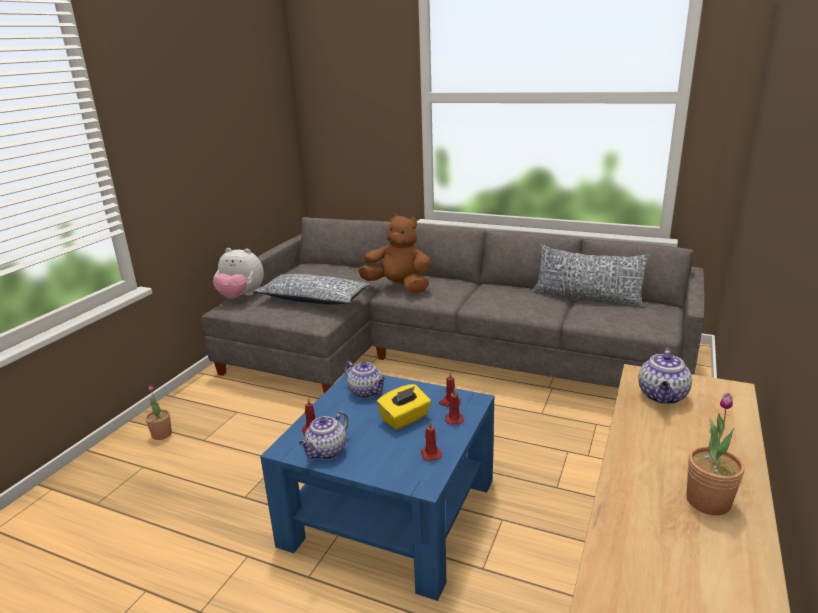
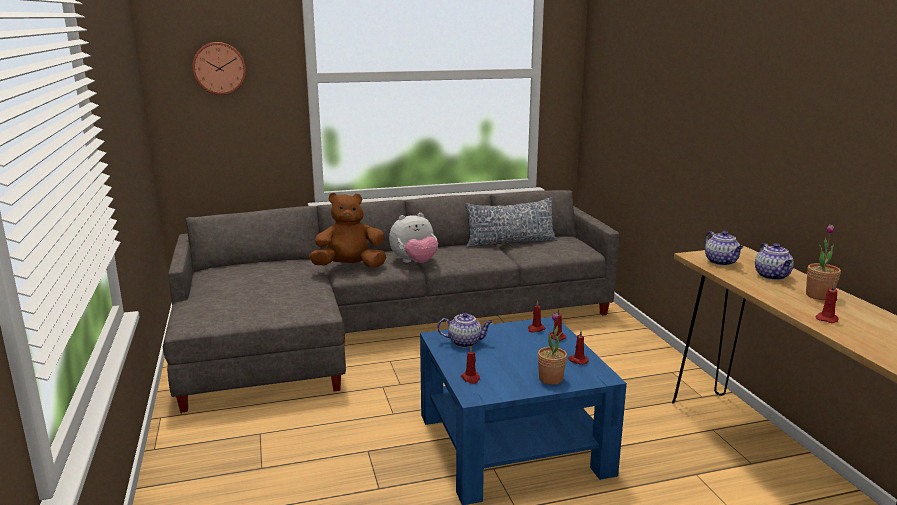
camera: 40 degrees left, 5 degrees down
(162, 434) = (203, 482): potted plant -> potted plant (551, 379)
(241, 297) = (190, 312): plush toy -> plush toy (414, 263)
(313, 299) = (284, 294): pillow -> none
(326, 452) = (508, 386): teapot -> teapot (772, 276)
(349, 86) = (219, 68): none -> wall clock
(405, 419) = (524, 348): yellow tissue box -> none
(639, 542) = (827, 319): none -> red candle

